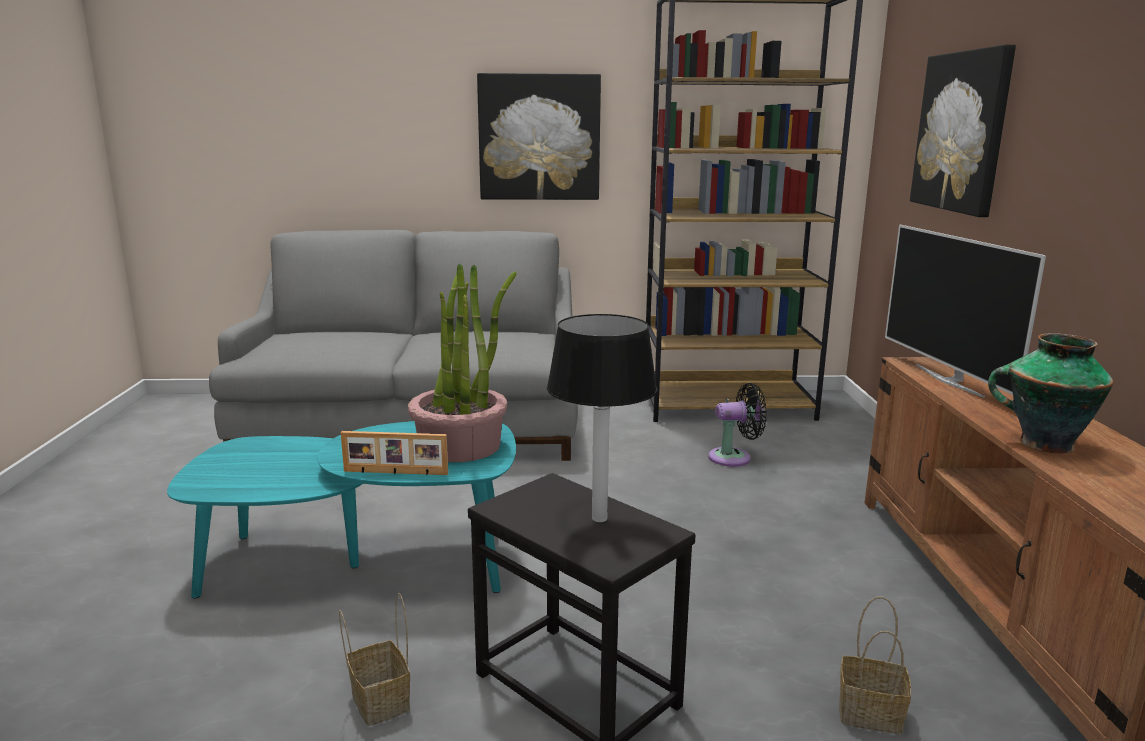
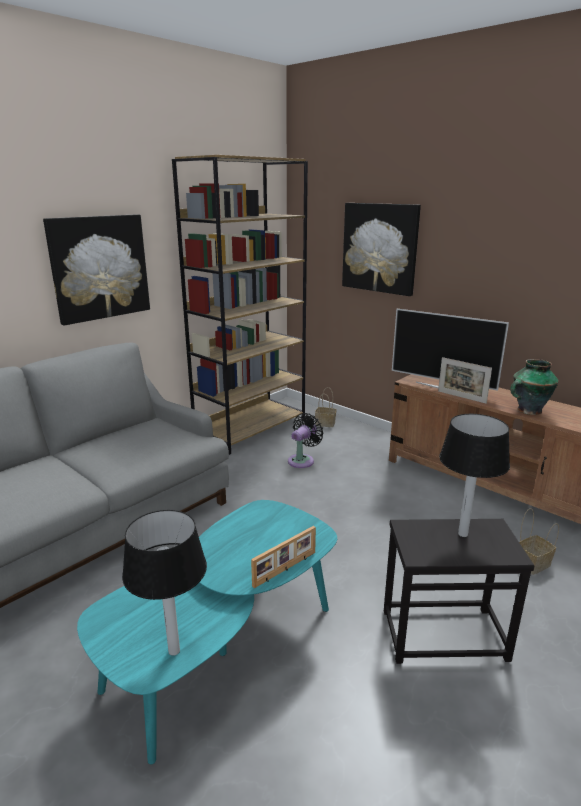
camera: 45 degrees left, 5 degrees up
(233, 485) = (174, 650): none -> table lamp
(378, 700) = (382, 719): basket -> basket (324, 423)
(460, 445) = (278, 528): potted plant -> none
(951, 397) = (461, 397): none -> picture frame

